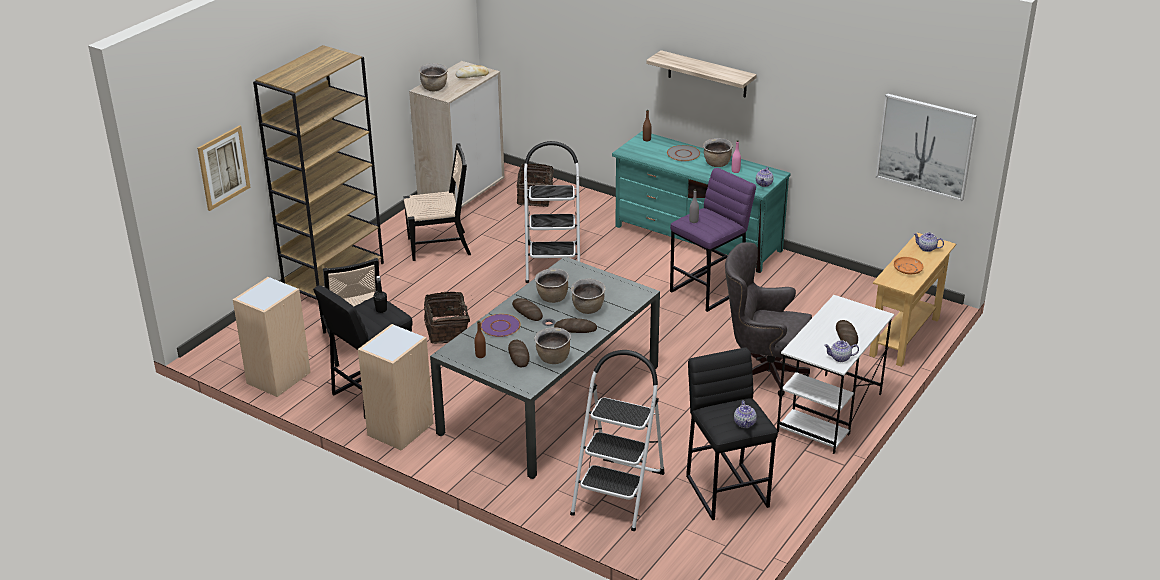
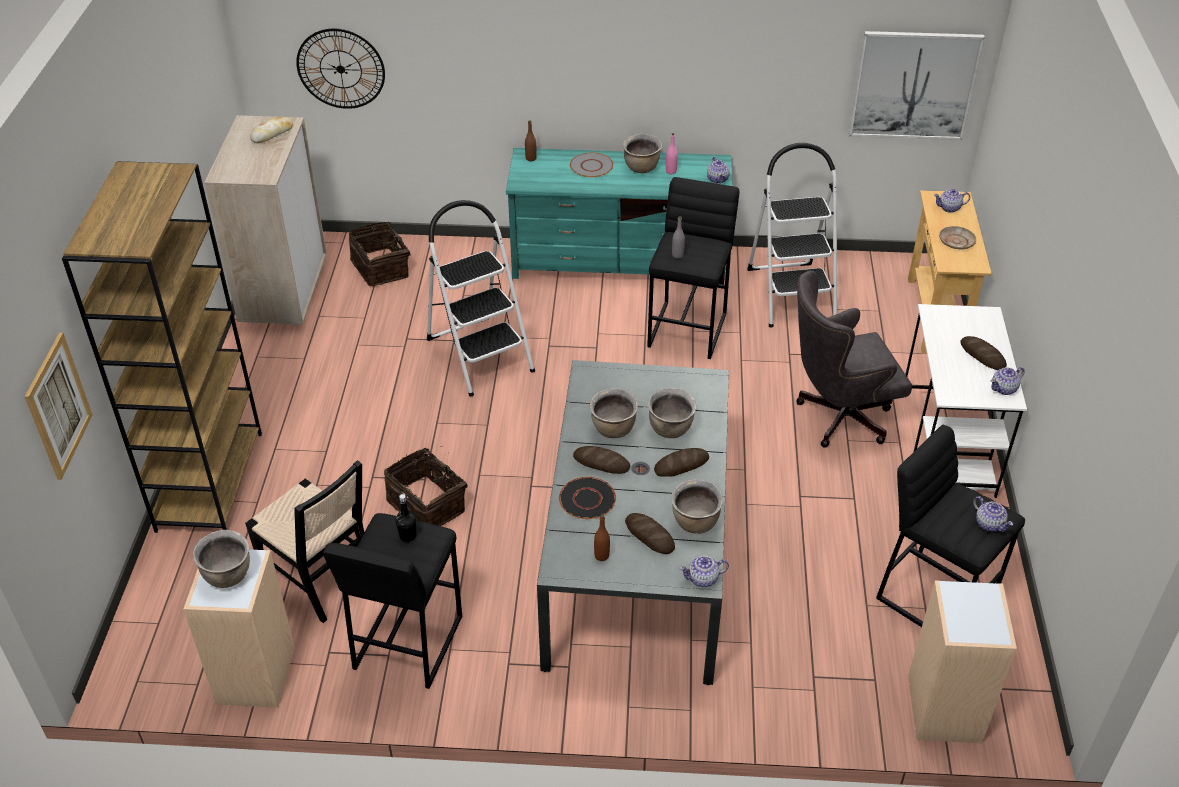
camera: 30 degrees left, 10 degrees up
(399, 429) = (487, 685): bookcase -> bookcase (943, 710)
(434, 88) = (237, 168): brown cooking pot -> brown cooking pot (228, 575)
(439, 246) = (316, 382): chair -> none
(500, 326) = (587, 499): purple plate -> black plate
(528, 386) = (703, 579): none -> teapot
(539, 46) = (340, 69): none -> wall clock
(620, 492) = (825, 656): step ladder -> step ladder (791, 293)
(707, 74) = (606, 56): shelf -> none
(709, 290) = (688, 328): purple stool -> black stool
(907, 269) = (956, 242): orange plate -> beige plate

